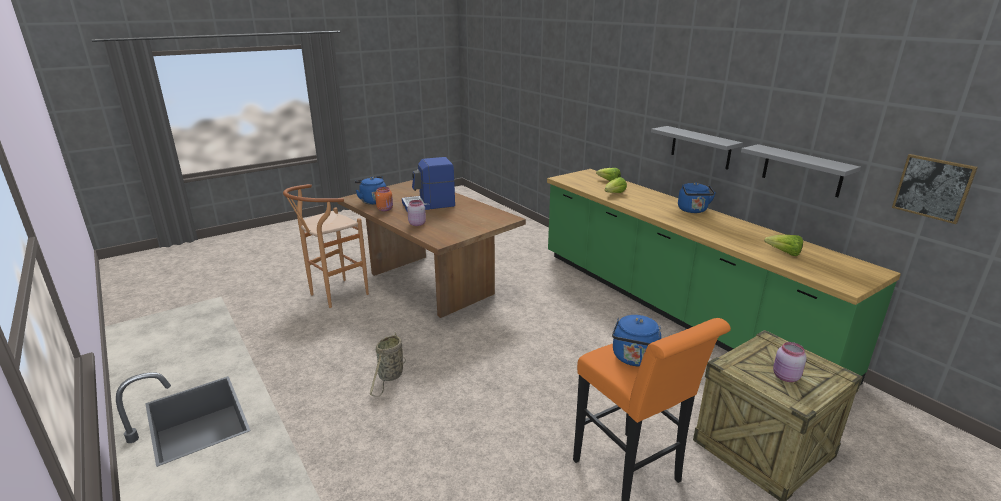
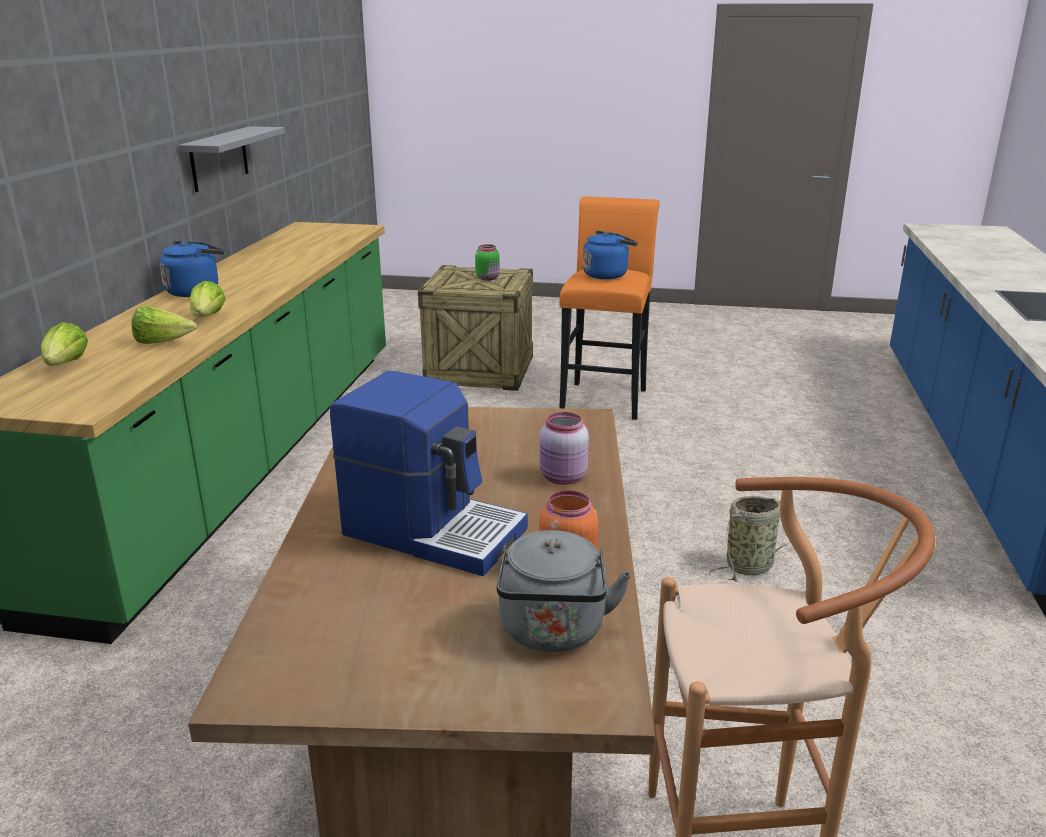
camera: 135 degrees left, 0 degrees up
(372, 201) = (553, 632): blue kettle -> grey kettle
(700, 147) = (123, 191): grey shelf -> none
(784, 253) = (308, 246): lettuce -> lettuce (208, 318)
(785, 377) = (488, 278): pink jar -> green jar
(933, 188) = (281, 123): picture -> none

